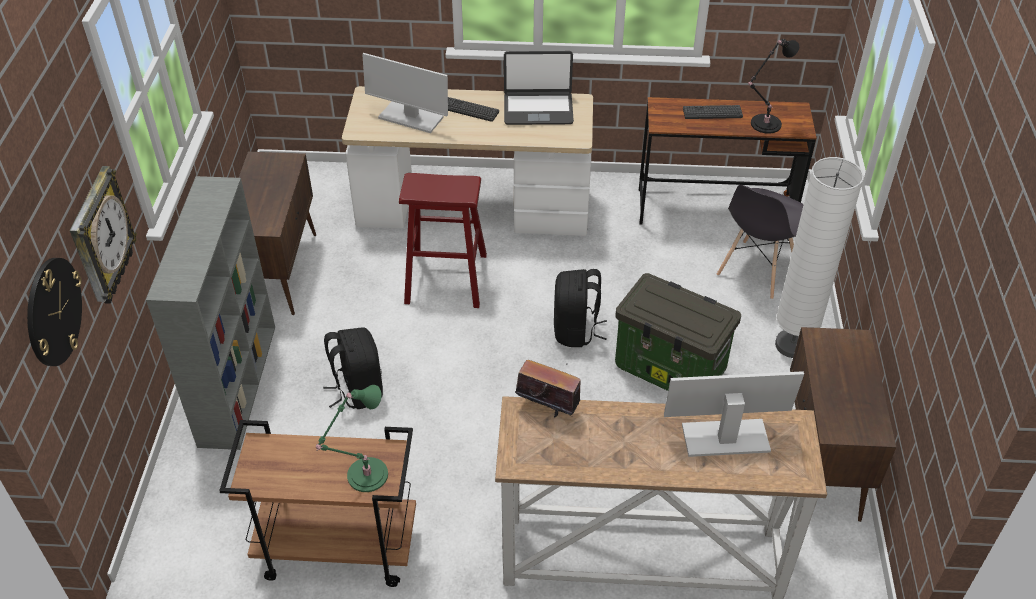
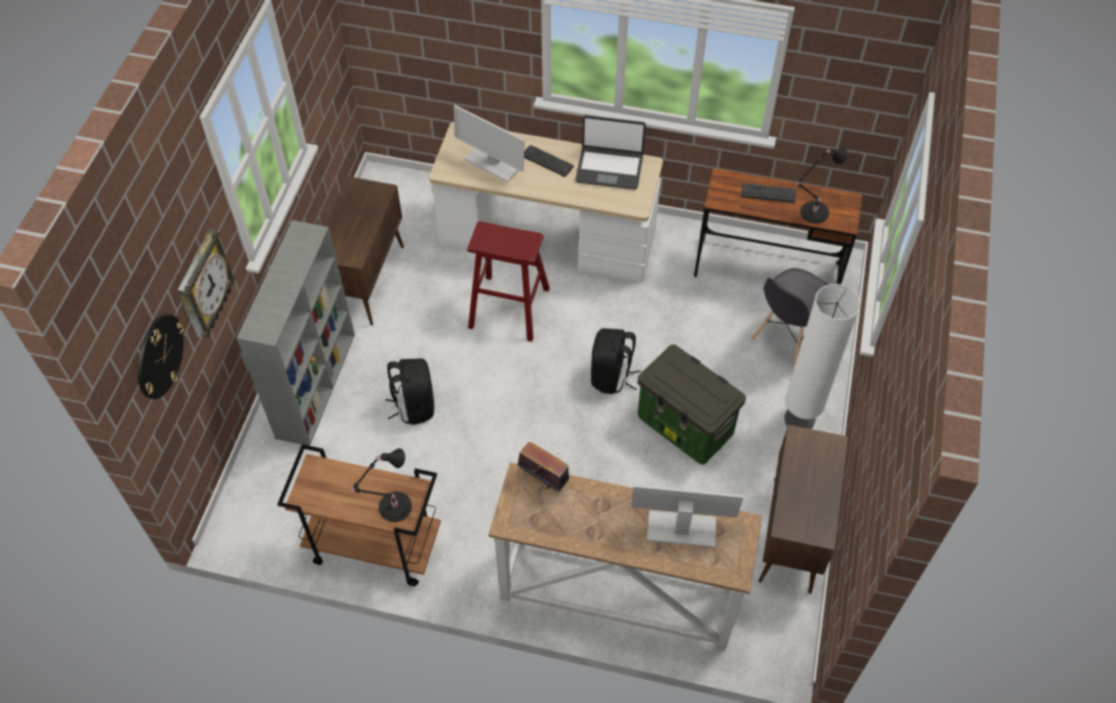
camera: 10 degrees right, 10 degrees up
(364, 476) = (392, 508): green table lamp -> black table lamp

